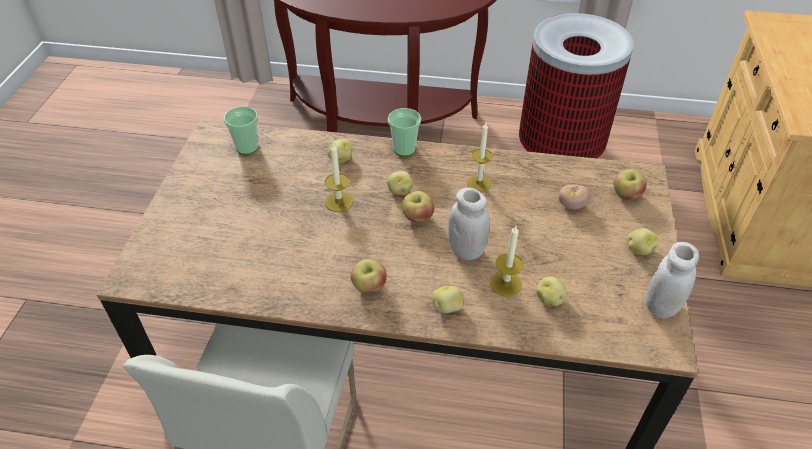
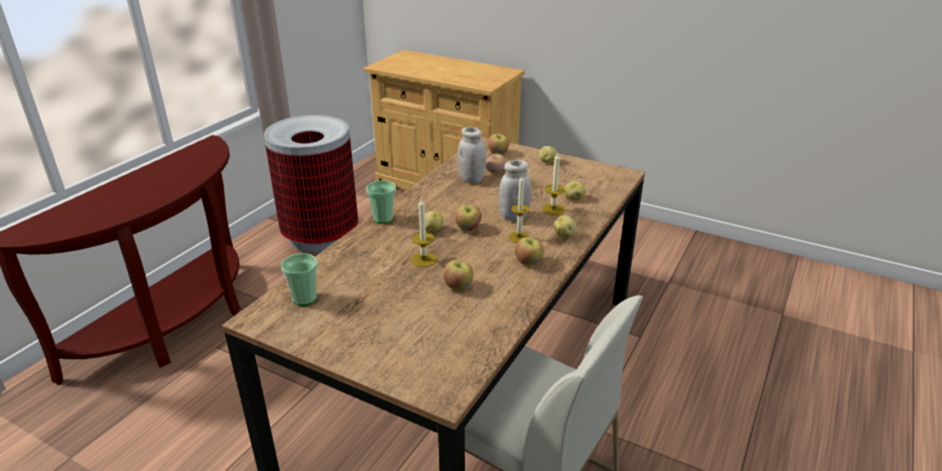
camera: 70 degrees left, 15 degrees down
(300, 241) = (458, 286): none -> apple
(341, 159) = (369, 249): potato -> none
(479, 183) = (449, 197): candle -> candle (519, 237)
(661, 306) = (595, 168): white jar -> white jar (471, 179)

